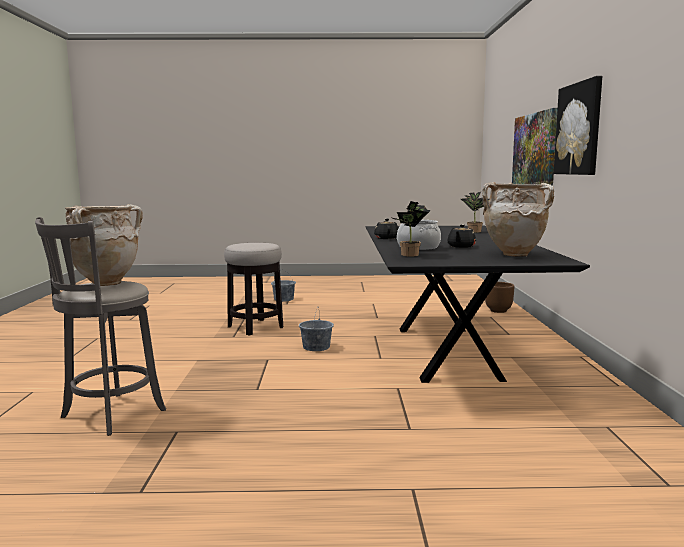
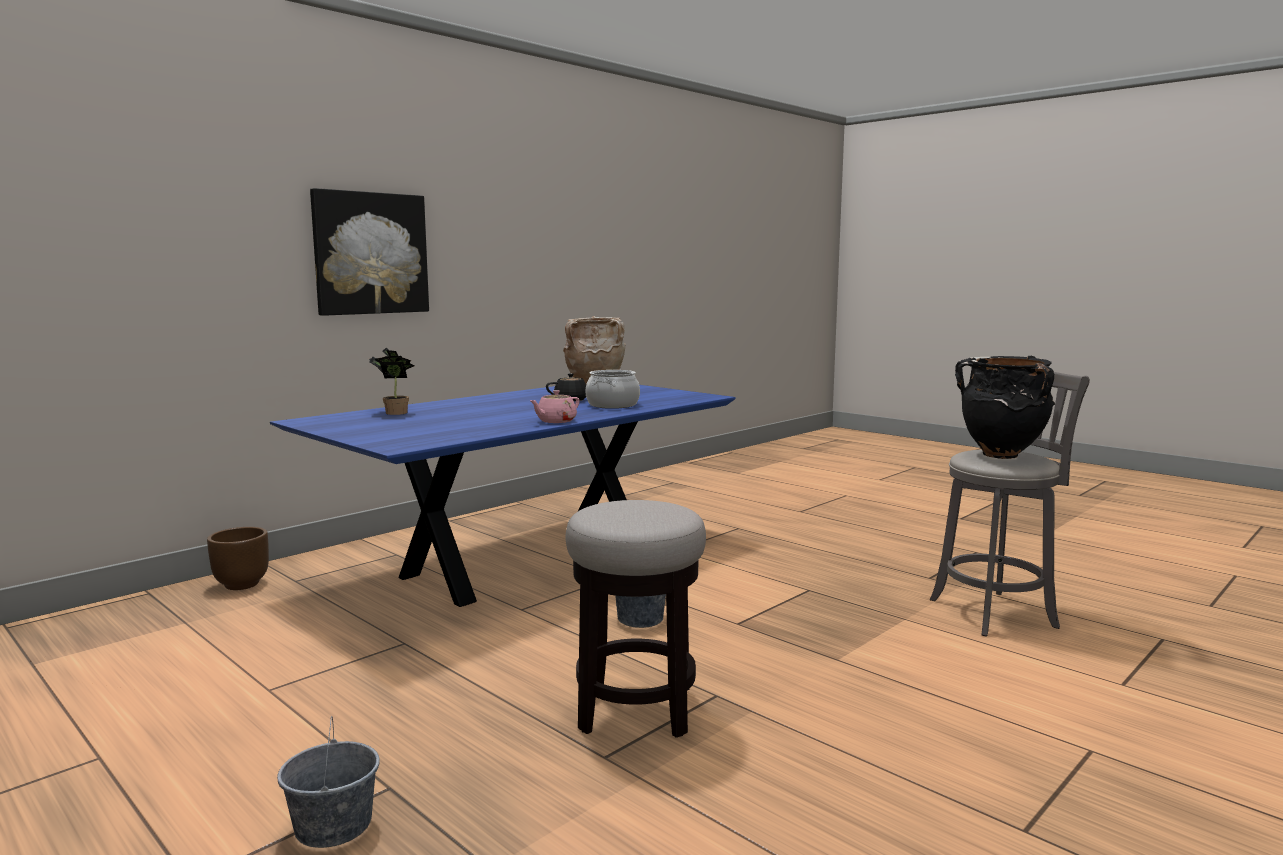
camera: 135 degrees left, 0 degrees up
(104, 284) = (1003, 455): beige vase -> black vase
(386, 238) = (555, 421): black teapot -> pink teapot
(410, 255) = (668, 400): potted plant -> none
(445, 351) = (527, 561): black dining table -> blue dining table
(534, 150) = (194, 277): picture -> none

